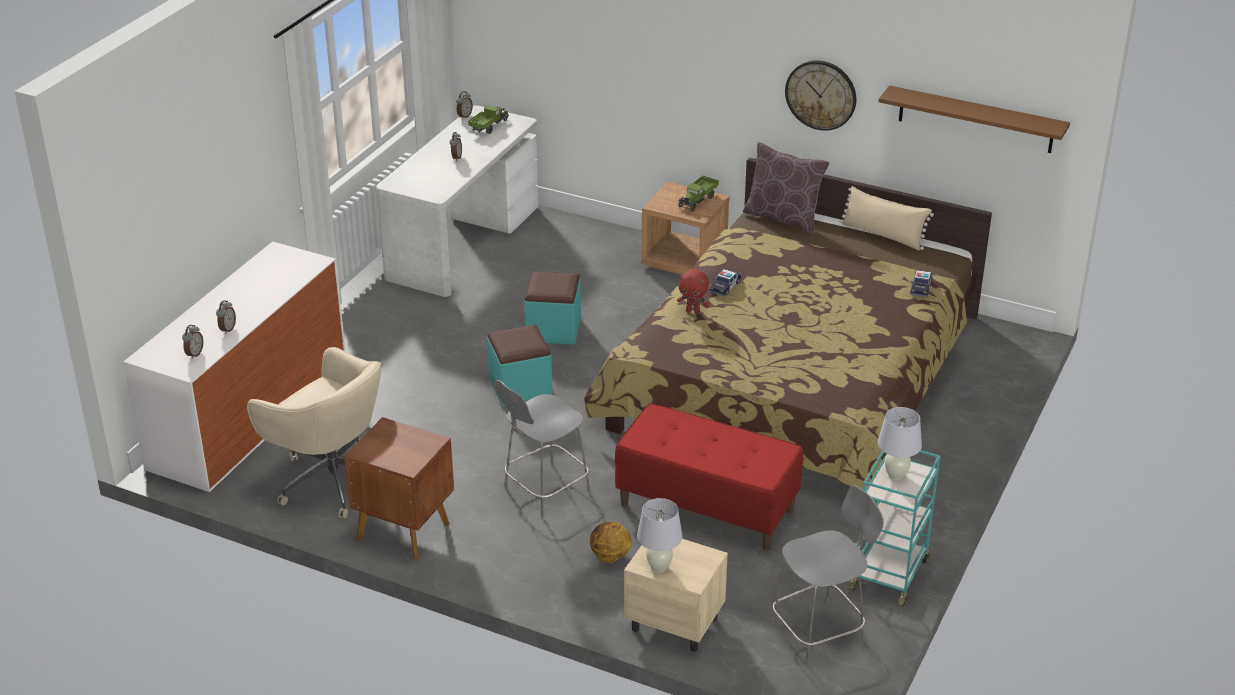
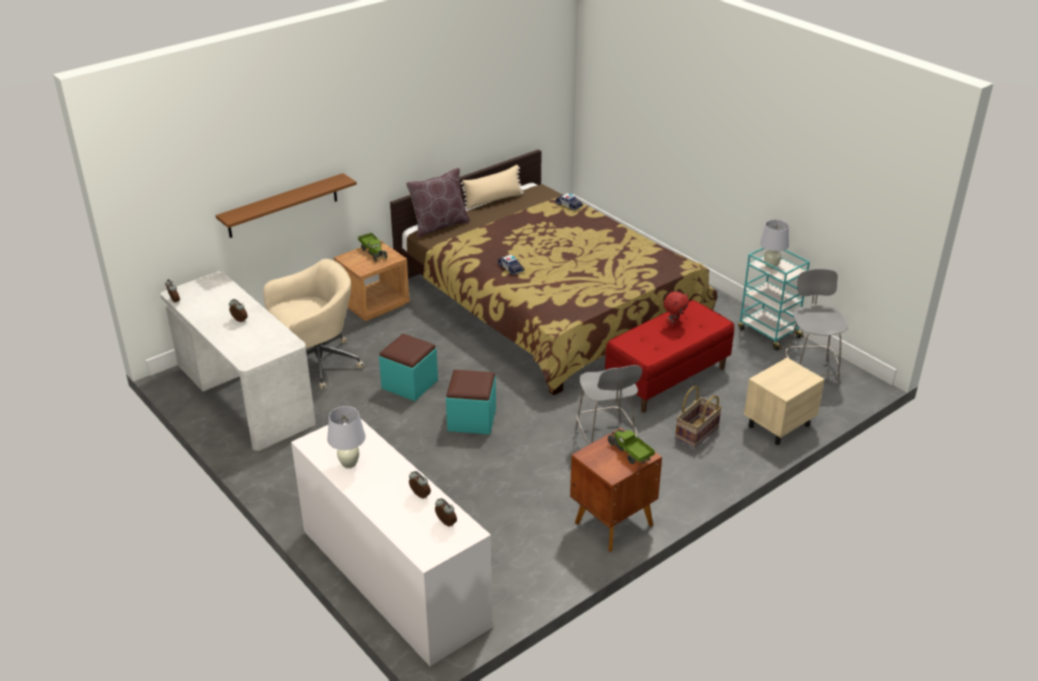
camera: 65 degrees left, 0 degrees up
(331, 479) = (522, 547): beige office chair -> beige office chair (316, 364)
(489, 126) = (206, 294): toy truck -> toy truck (629, 453)
(610, 557) = (697, 433): basketball -> basket
(659, 567) = (790, 387): white table lamp -> white table lamp (349, 464)
(693, 311) = (530, 288): red plush toy -> red plush toy (674, 324)
(821, 94) = (428, 127): wall clock -> none
(975, 119) = (520, 92): brown shelf -> brown shelf (283, 206)

